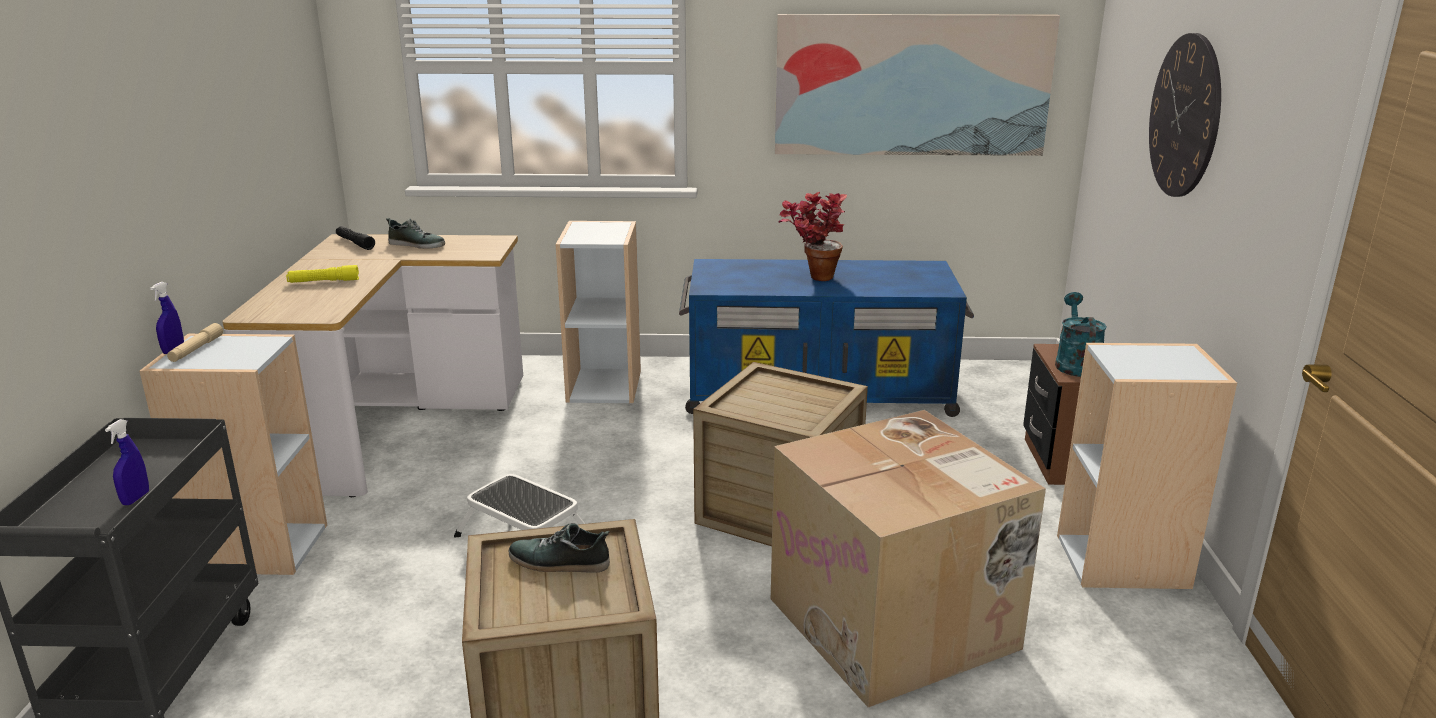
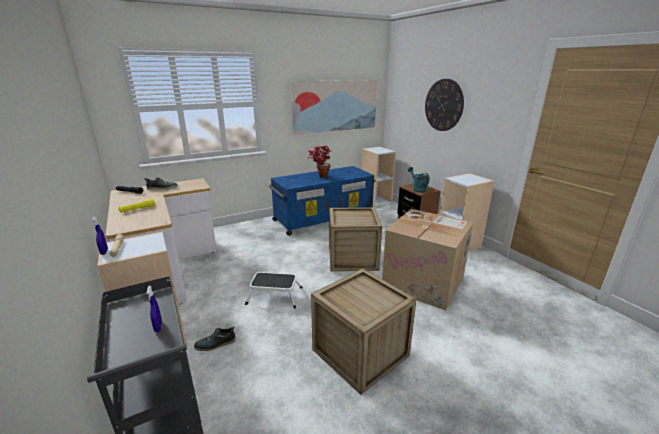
camera: 30 degrees left, 0 degrees up
(559, 562) = (356, 291): shoe -> shoe (215, 344)
(605, 385) = (246, 233): bookcase -> bookcase (375, 201)

